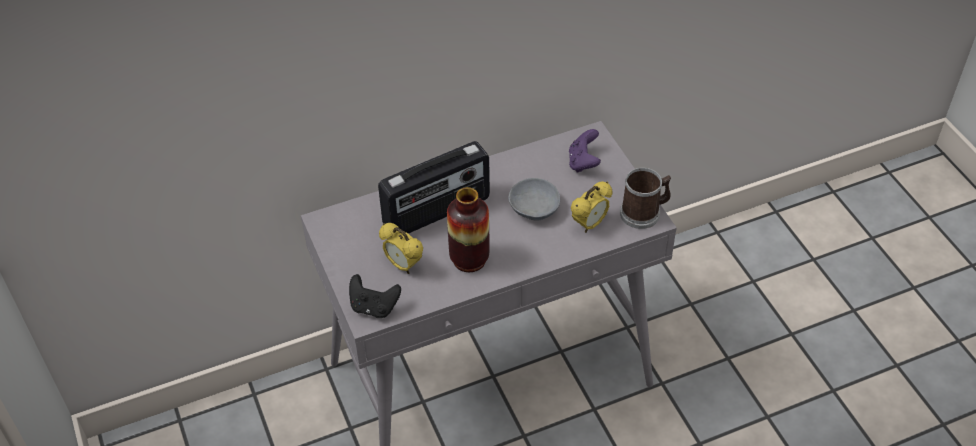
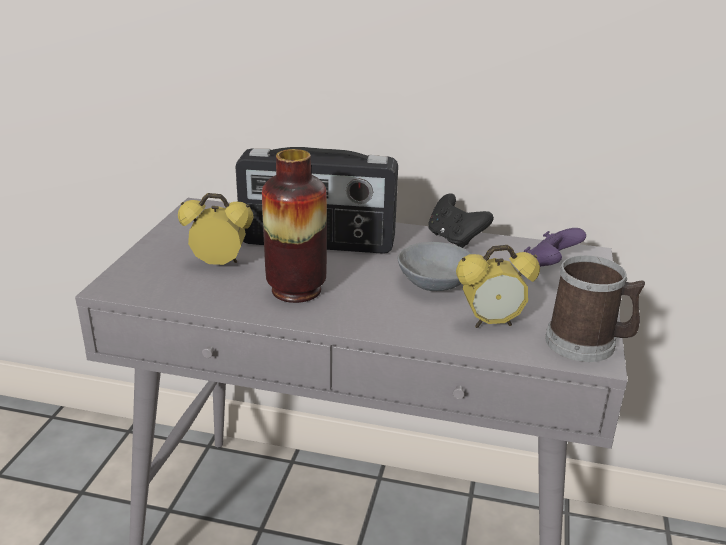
camera: 35 degrees right, 20 degrees down
(374, 307) = (136, 281): black game controller -> black game controller (455, 239)
(403, 265) = (219, 265): alarm clock -> alarm clock turned 105 degrees clockwise

